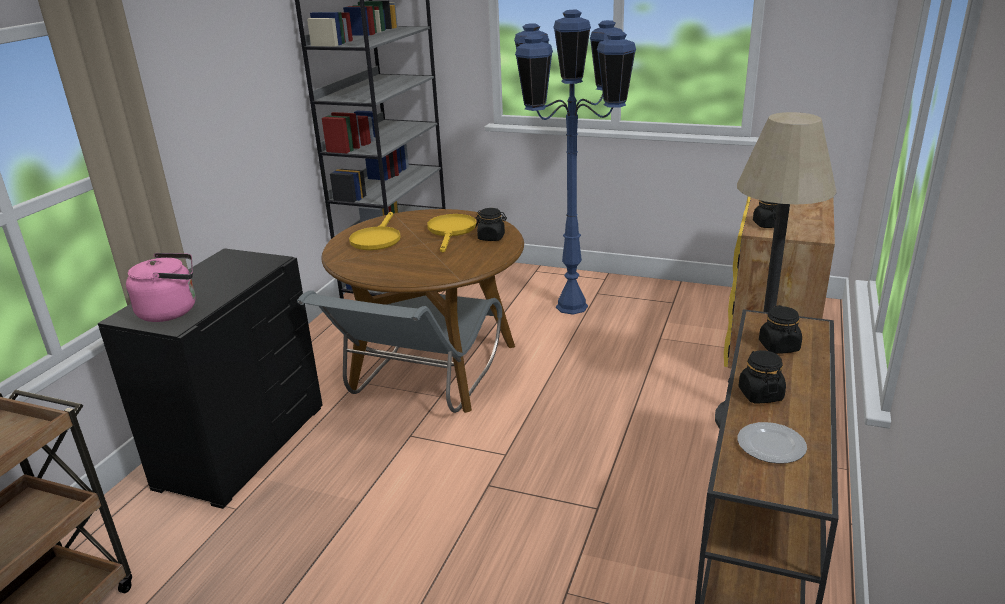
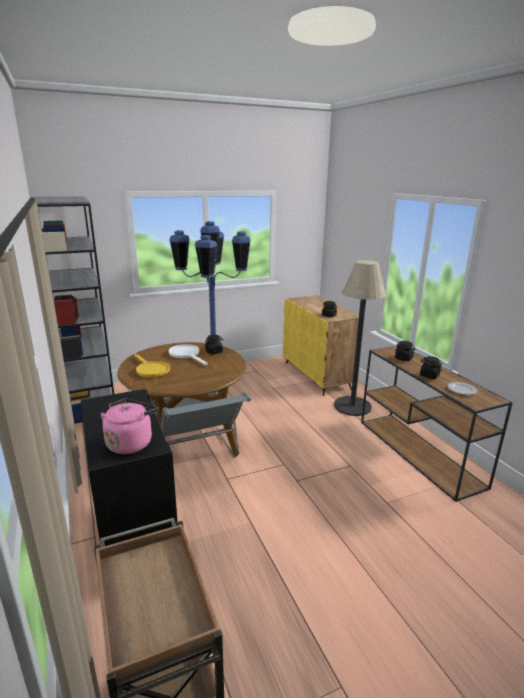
camera: 45 degrees left, 5 degrees down
(451, 231) = (187, 355): yellow frying pan -> white frying pan

